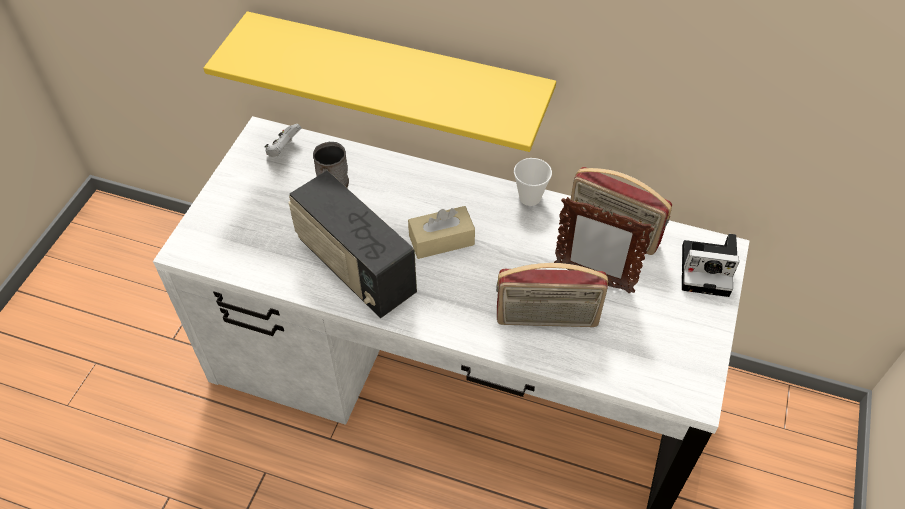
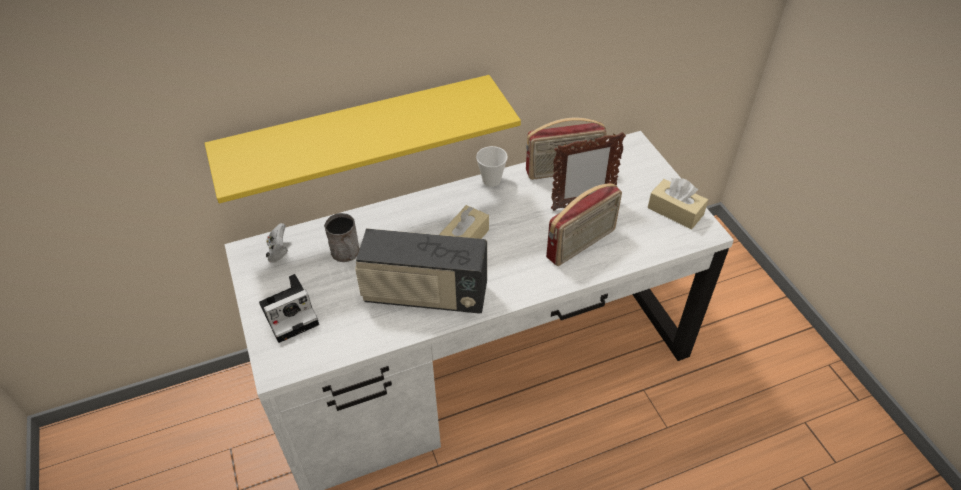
camera: 40 degrees left, 5 degrees down
(685, 352) = (675, 211): none -> beige tissue box
(708, 269) = (637, 159): camera -> camera (291, 313)

